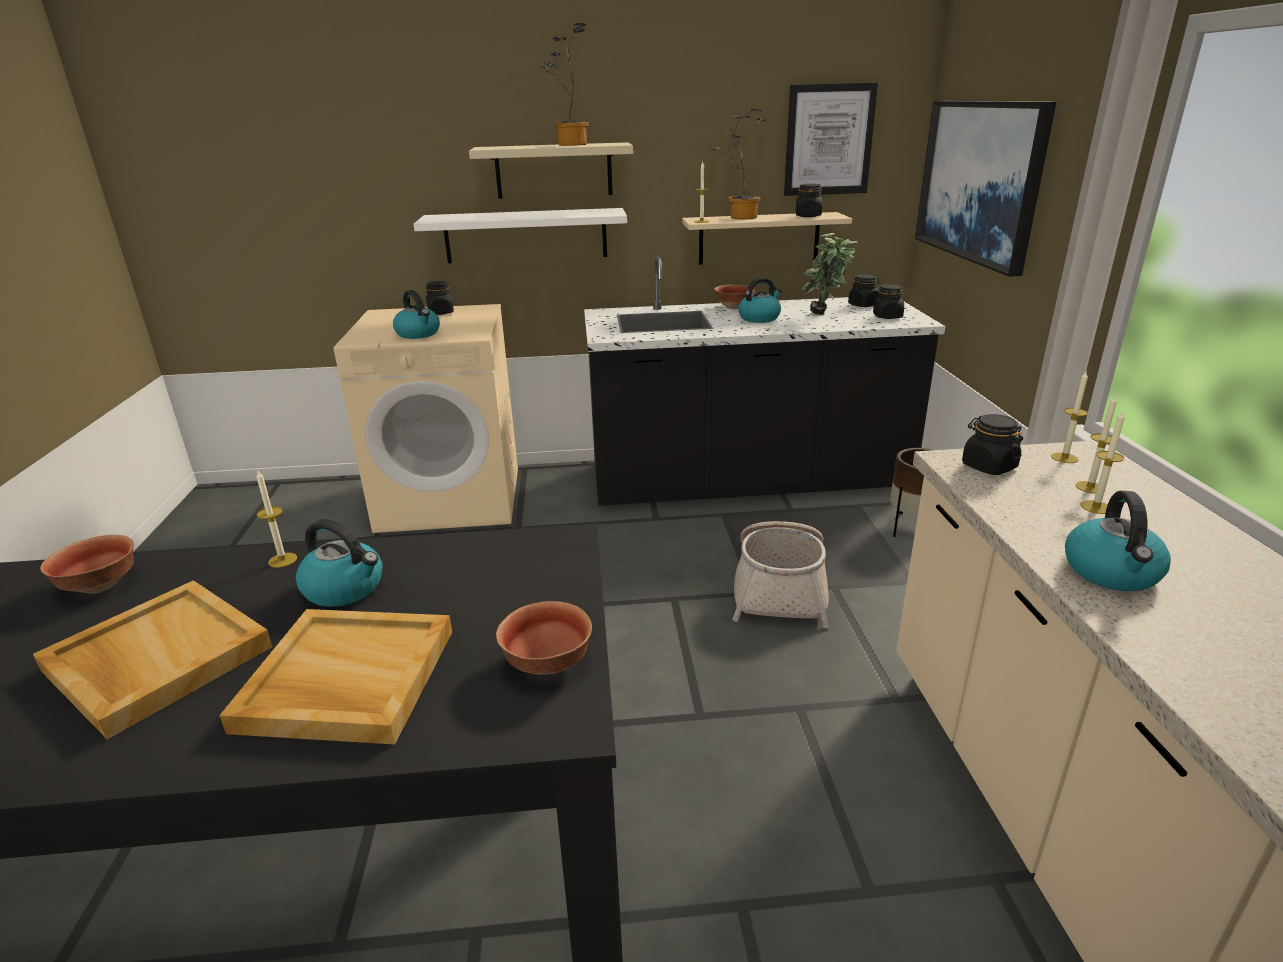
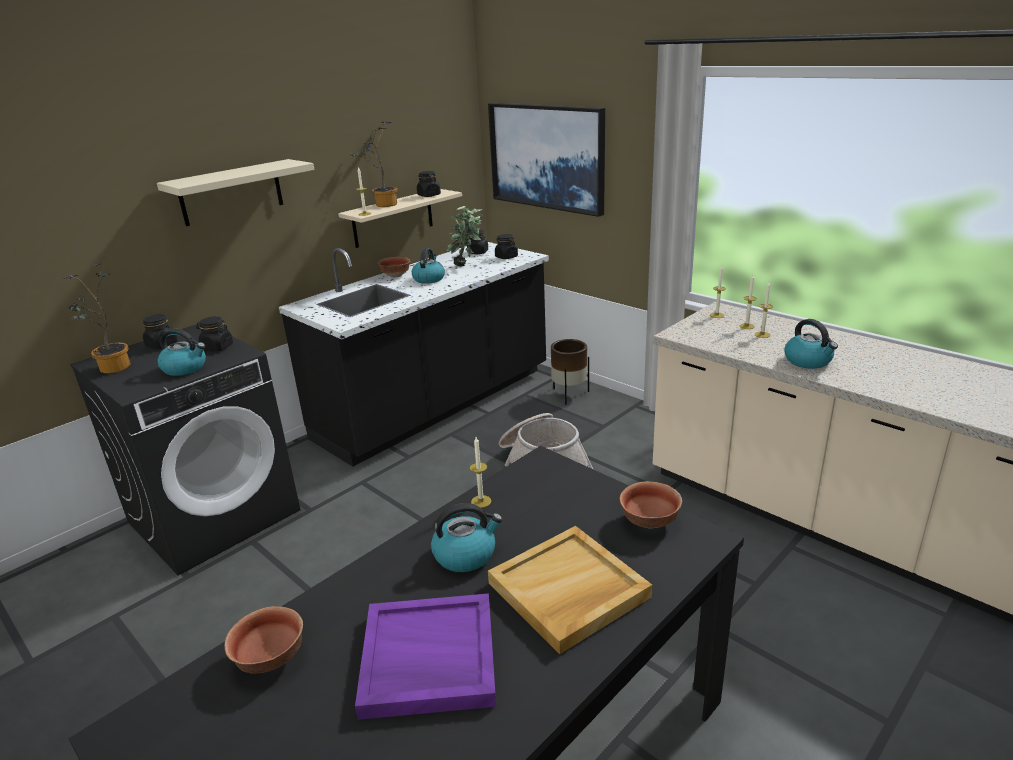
camera: 40 degrees left, 0 degrees up
(156, 659) = (427, 659): beige tray -> purple tray
(282, 560) = (384, 565): candle -> candle (481, 501)
(452, 498) = (215, 515): beige washing machine -> black washing machine
(526, 235) = (215, 254): white shelf -> none
(569, 145) = (252, 169): potted plant -> potted plant (112, 369)
(829, 140) = (425, 137): picture -> none
(988, 466) = (696, 331): black jar -> black jar (217, 347)

